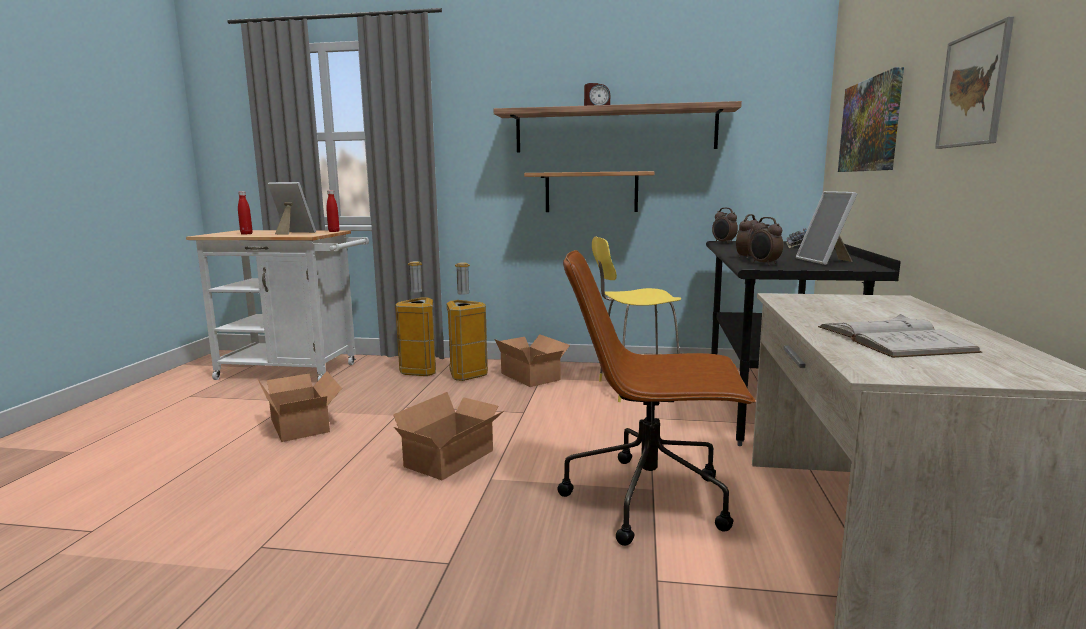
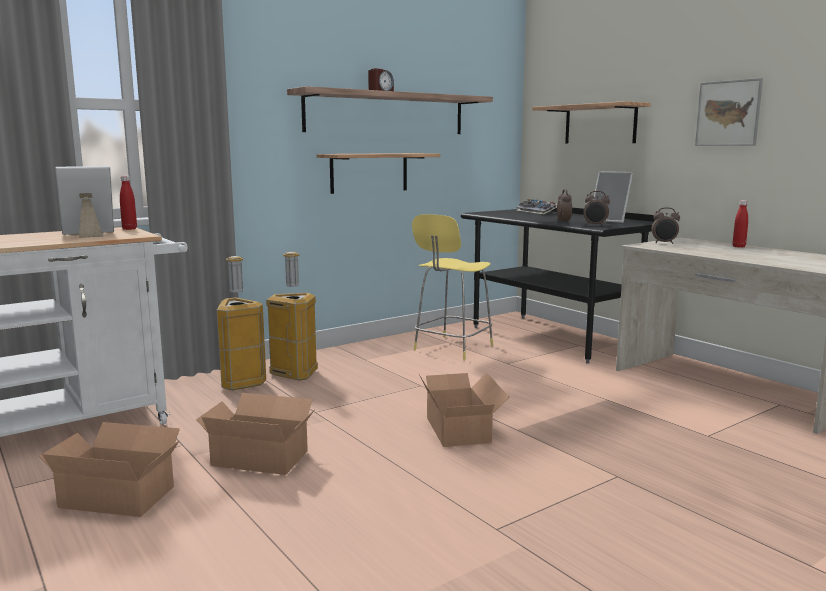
camera: 45 degrees left, 0 degrees up
(246, 234) = (26, 241): red bottle -> red bottle (738, 246)
(531, 375) = (353, 360): cardboard box -> cardboard box (117, 495)
(651, 499) = (618, 404): brown office chair -> none
(723, 242) = (484, 213): alarm clock -> alarm clock (664, 243)
(871, 125) = (600, 124): picture -> shelf
(893, 339) = (770, 257): white book -> none

